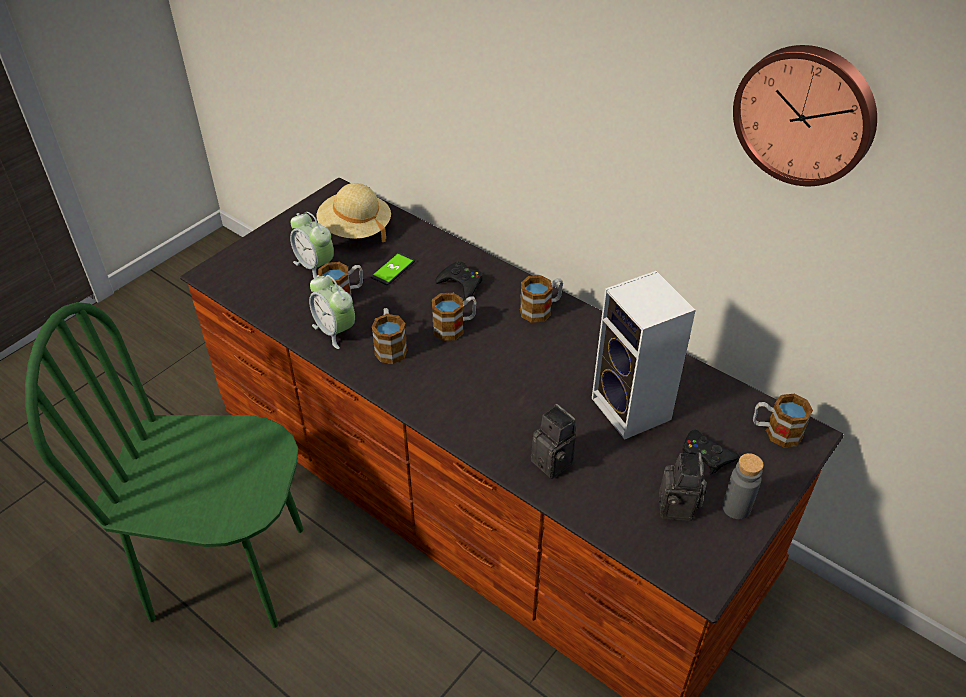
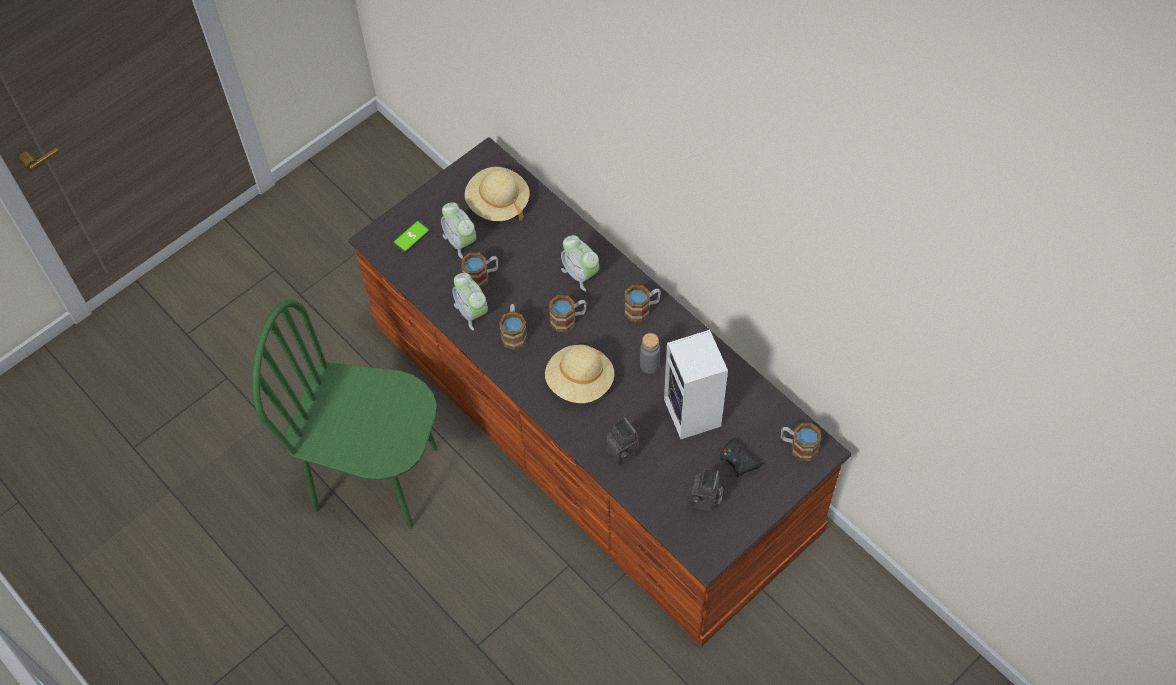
camera: 10 degrees right, 15 degrees up
(393, 269) = (525, 252): phone -> phone (411, 237)
(461, 284) = (580, 274): black game controller -> alarm clock
(481, 390) = (580, 382): none -> beige hat
(736, 507) = (747, 505): grey bottle -> grey bottle (649, 365)
(806, 114) = (810, 257): wall clock -> none

